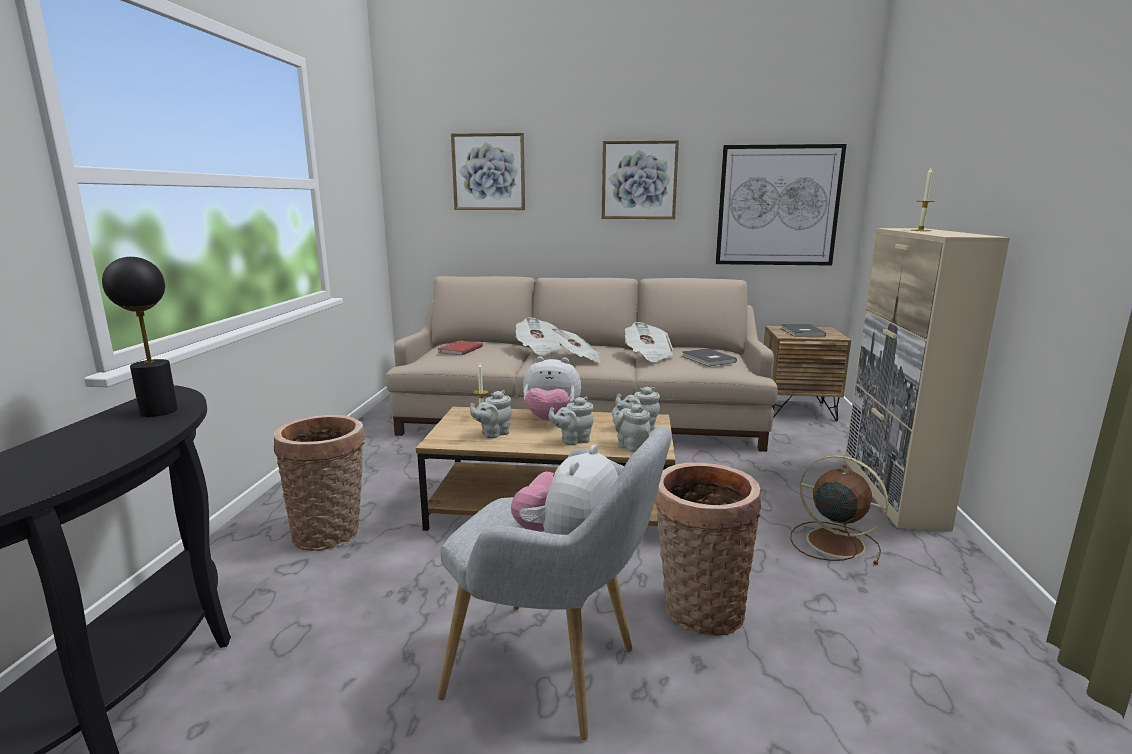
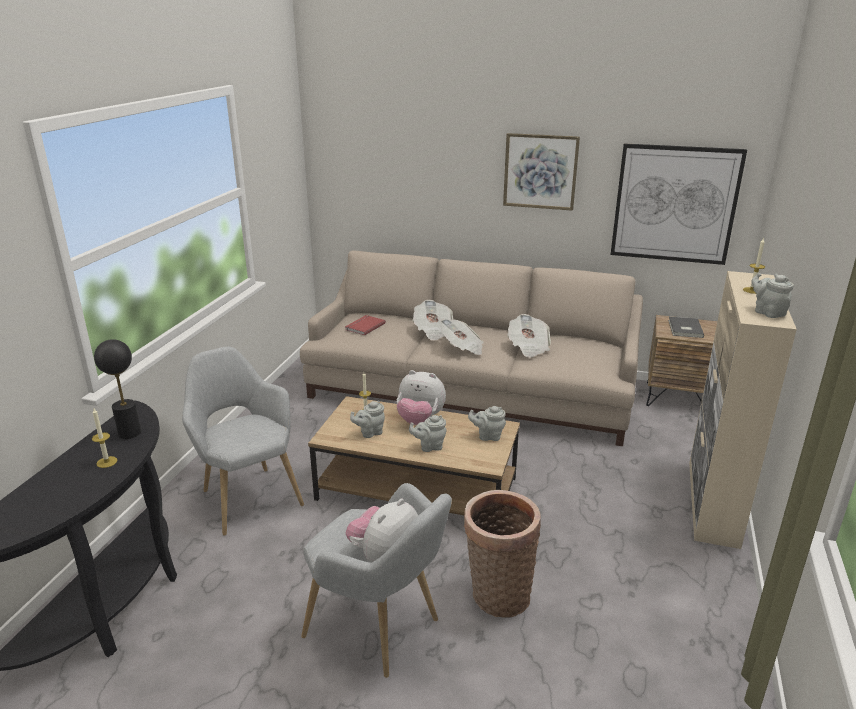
camera: 10 degrees right, 10 degrees up
(116, 439) = (107, 462): none -> candle
(331, 533) = (247, 495): basket -> grey armchair
(488, 172) = (400, 155): picture -> none
(630, 446) = (472, 457): grey teapot -> grey teapot (767, 312)
(707, 359) = (580, 358): grey book -> none
(832, 542) = (631, 548): brown fan -> none

